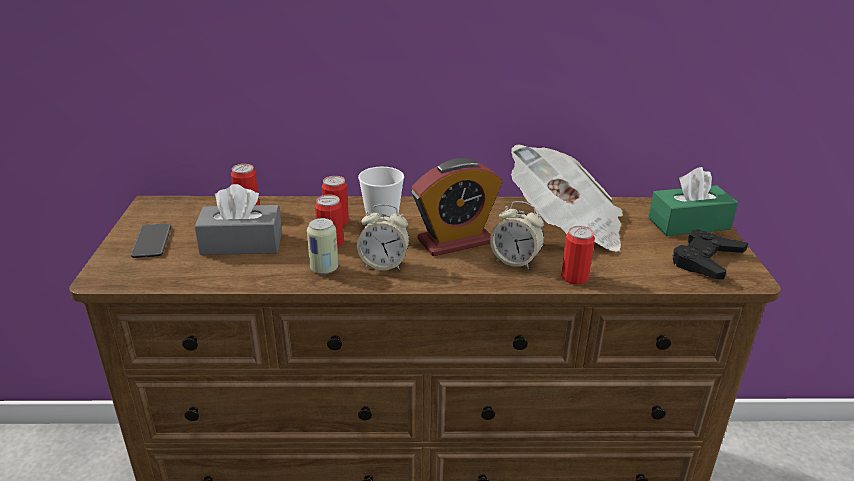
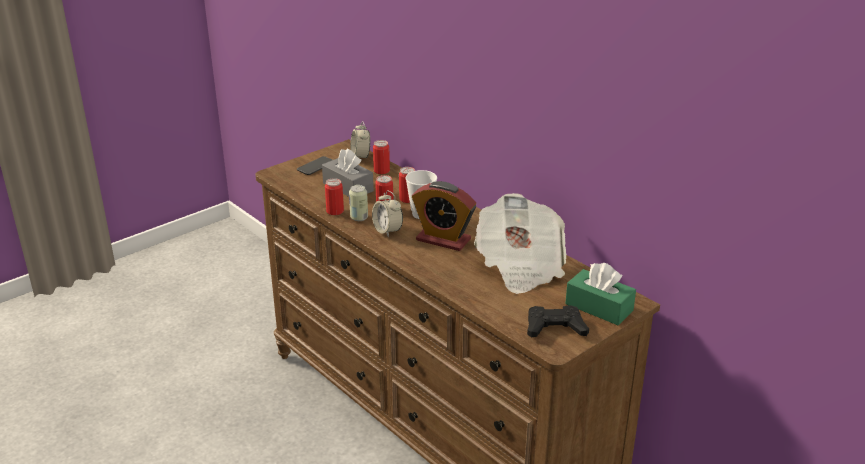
camera: 50 degrees right, 0 degrees up
(515, 261) = (450, 265): alarm clock -> alarm clock (360, 157)
(574, 277) = (461, 290): can -> can (335, 211)

